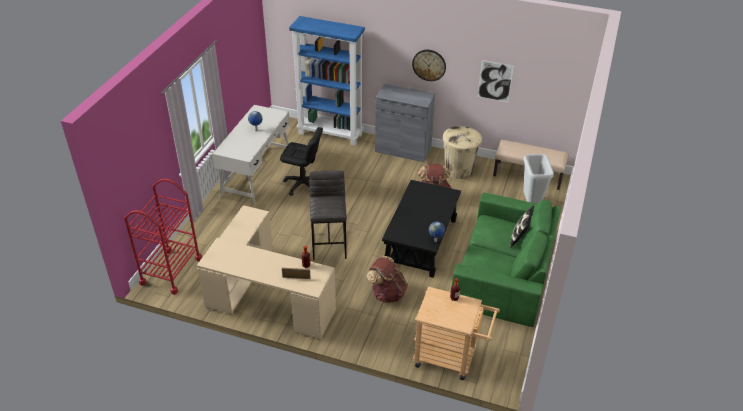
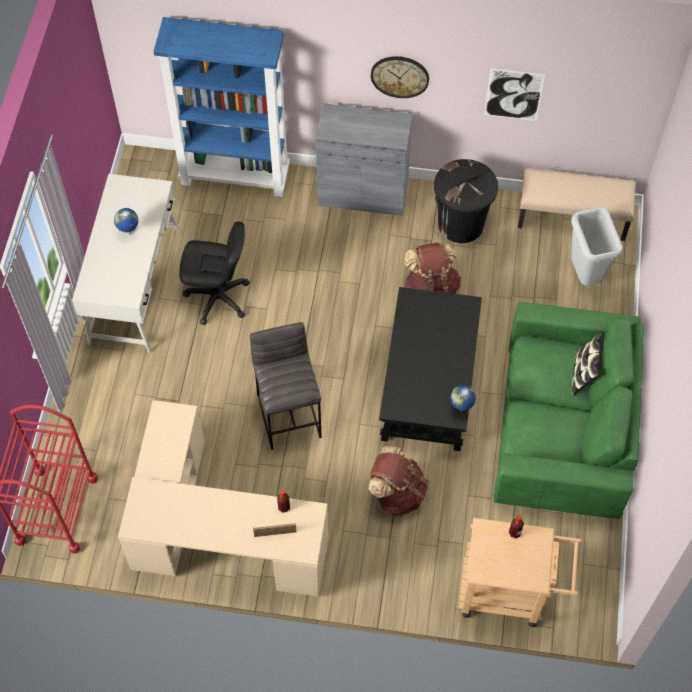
camera: 10 degrees left, 20 degrees up
(458, 170) = (461, 224): beige trash can -> black trash can

